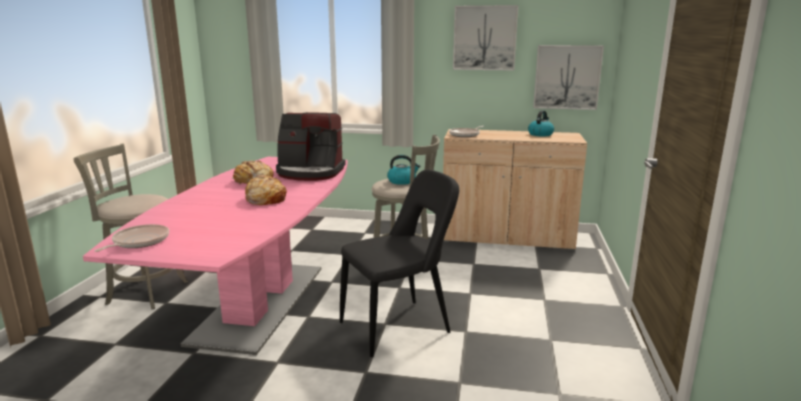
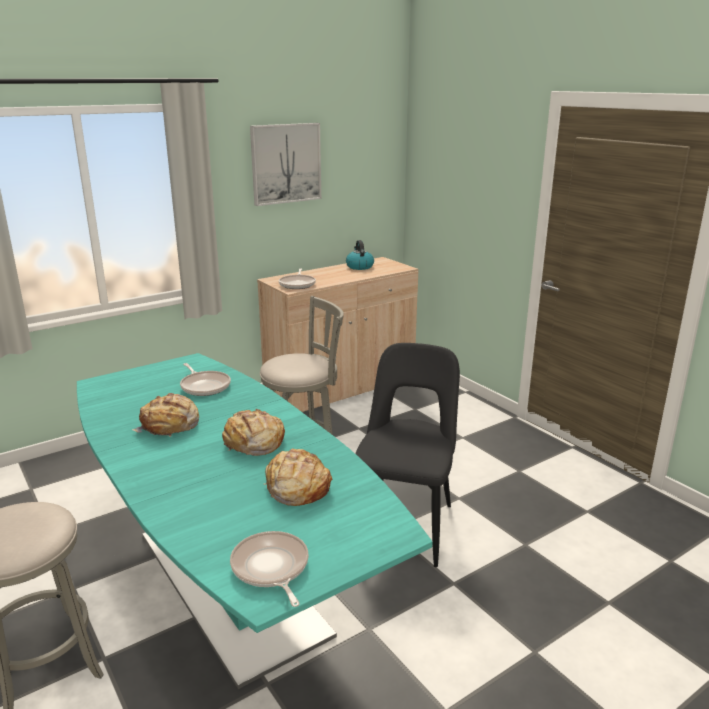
camera: 45 degrees left, 5 degrees up
(231, 221) = (297, 487): none -> bread
(260, 303) = (230, 583): pink dining table -> turquoise dining table
(310, 172) = (204, 386): coffee machine -> frying pan
(402, 181) = (295, 361): kettle -> none
(567, 77) = (367, 199): picture -> none

